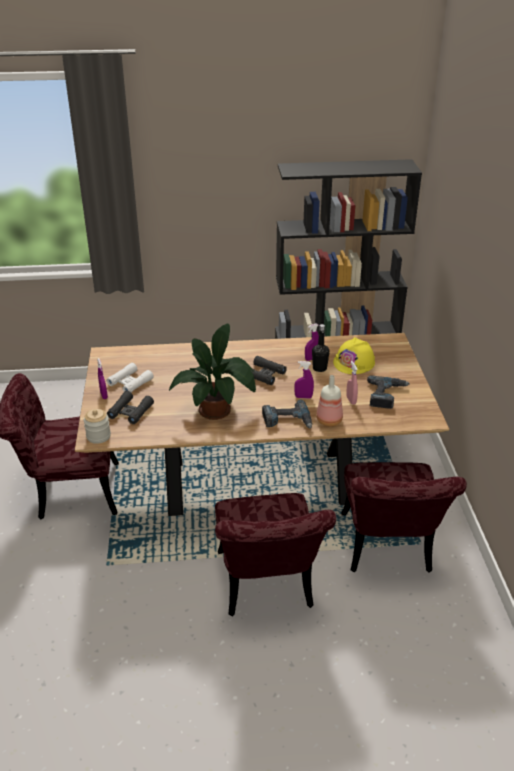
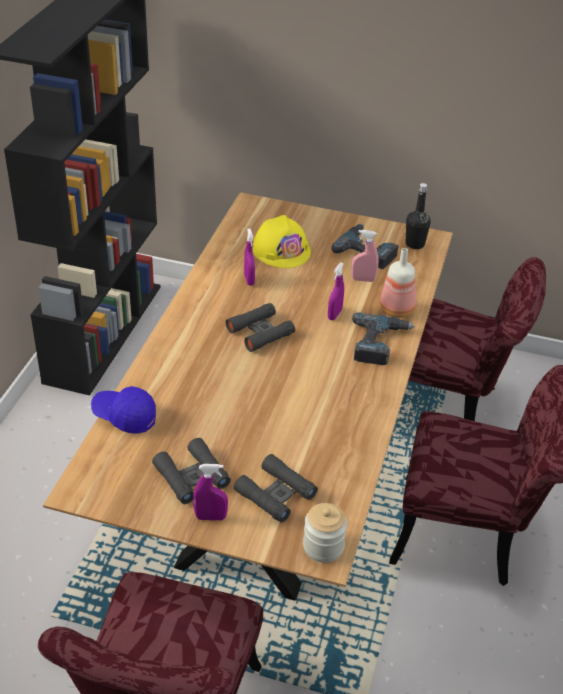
camera: 70 degrees left, 5 degrees up
(130, 382) = (191, 476): white binoculars -> black binoculars
(163, 351) = (124, 416): none -> blue cap
(217, 409) = (320, 399): potted plant -> none
(319, 368) = (276, 281): black bottle -> black bottle (415, 244)

